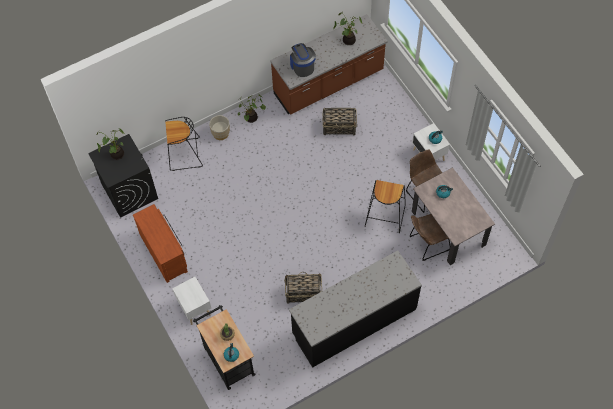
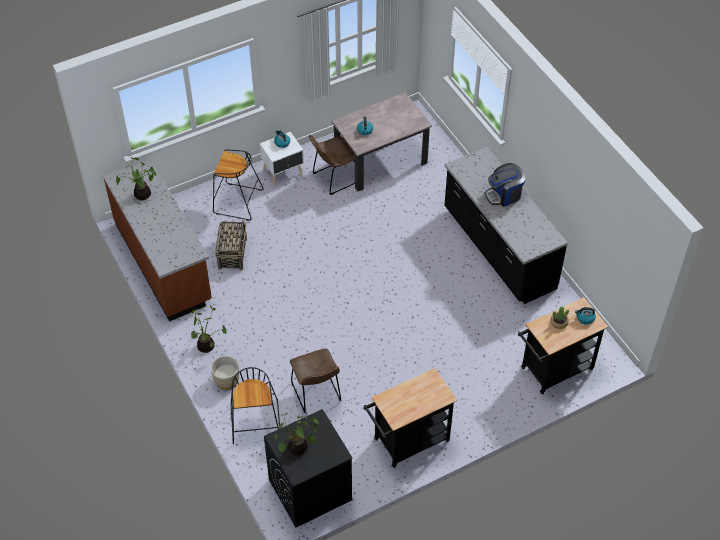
camera: 90 degrees left, 10 degrees down
(165, 252) = (407, 443): brown dresser -> black cart
(194, 307) = (486, 407): white nightstand -> none
(302, 66) = (175, 242): coffee machine -> coffee machine (504, 195)
(303, 293) = (463, 295): basket -> none
(384, 215) = (361, 216): black stool -> black stool (237, 202)
(427, 244) = (400, 180): brown chair -> brown chair (317, 394)

